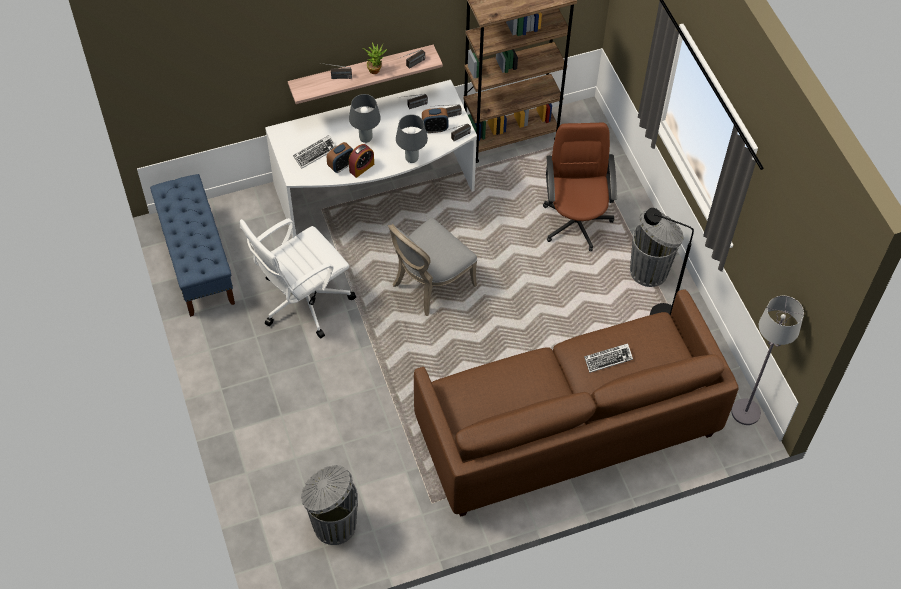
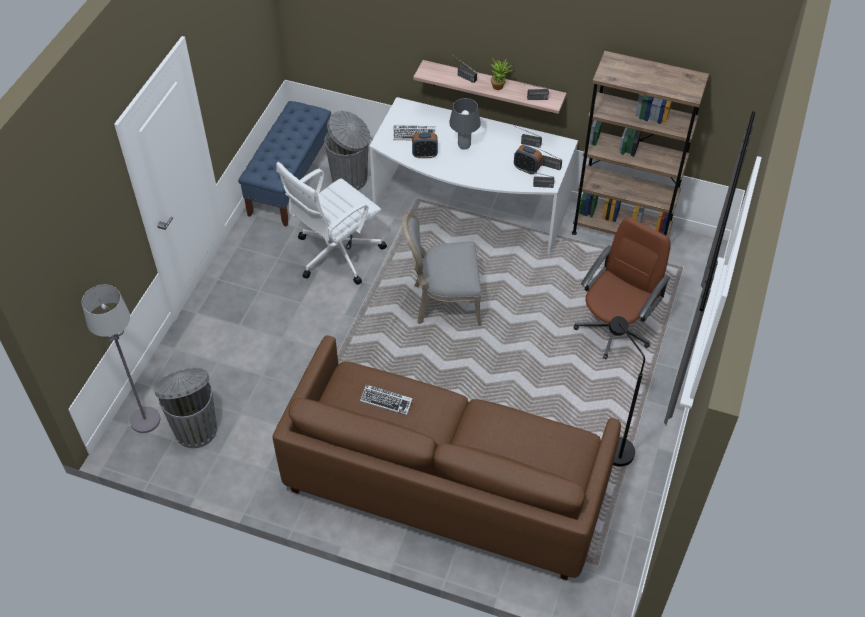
camera: 40 degrees right, 5 degrees down
(303, 301) = (336, 254): white office chair -> white office chair turned 45 degrees counterclockwise
(361, 168) = (439, 165): alarm clock -> none
(411, 159) = (485, 180): grey table lamp -> none
(608, 359) = (502, 437): keyboard -> keyboard (386, 401)
(650, 270) = (643, 407): grey trash can -> grey trash can (351, 179)
(745, 412) = (618, 583): grey floor lamp -> grey floor lamp (145, 420)

